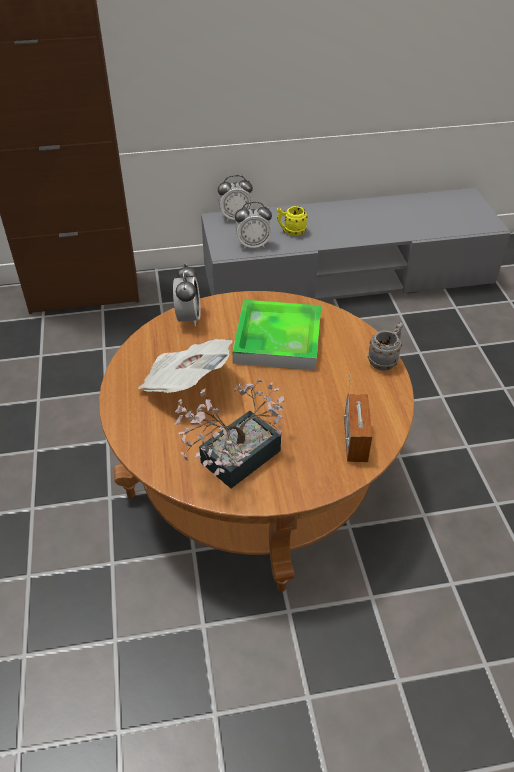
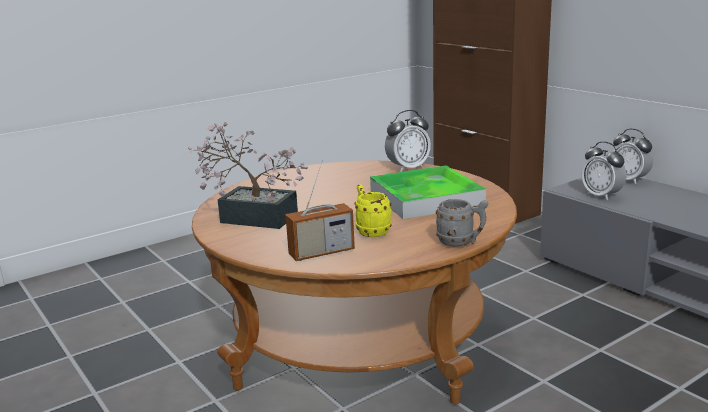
camera: 65 degrees right, 25 degrees down
(186, 383) = (326, 185): newspaper -> none
(291, 232) = (657, 203): yellow mug -> yellow mug (370, 231)

